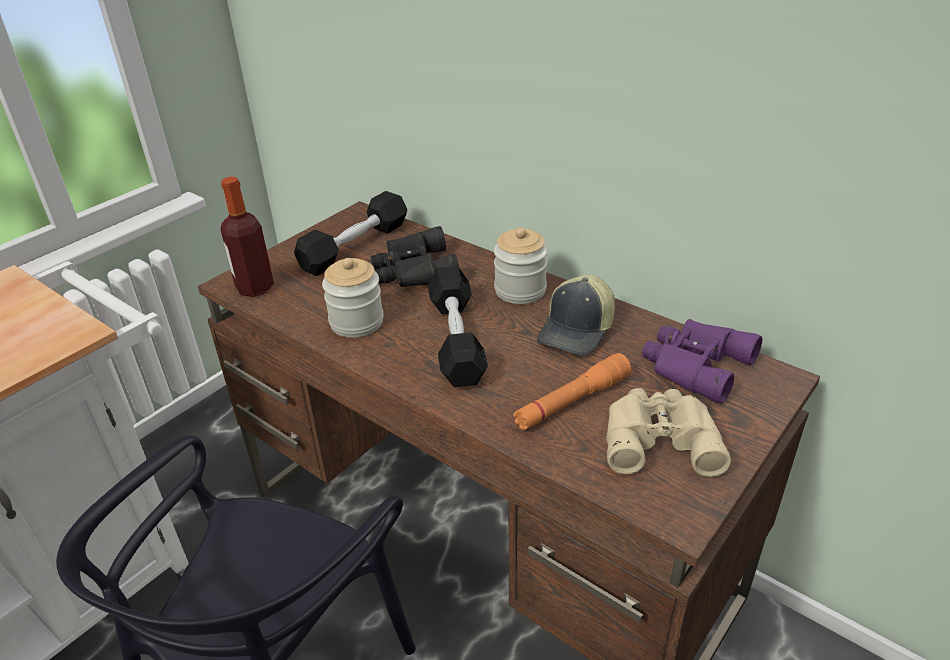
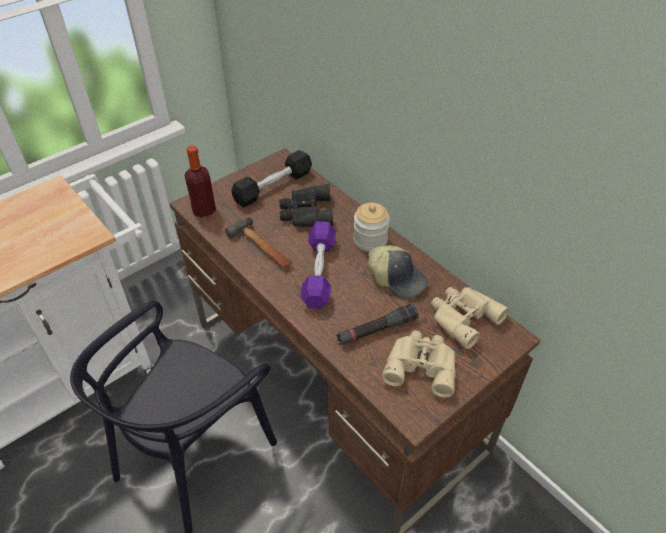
camera: 10 degrees right, 10 degrees up
(356, 322) = (261, 248): jar -> hammer
(456, 339) = (319, 272): black dumbbell -> purple dumbbell
(572, 401) = (376, 330): orange flashlight -> black flashlight
(577, 330) = (397, 278): cap -> cap turned 90 degrees counterclockwise
(694, 365) = (462, 317): purple binoculars -> beige binoculars

